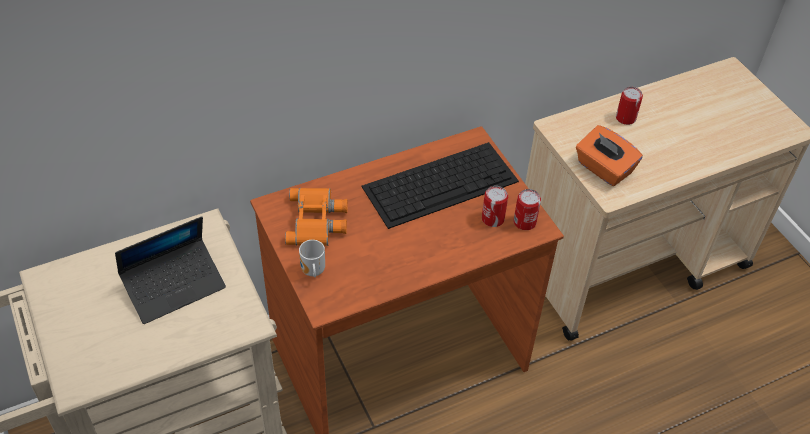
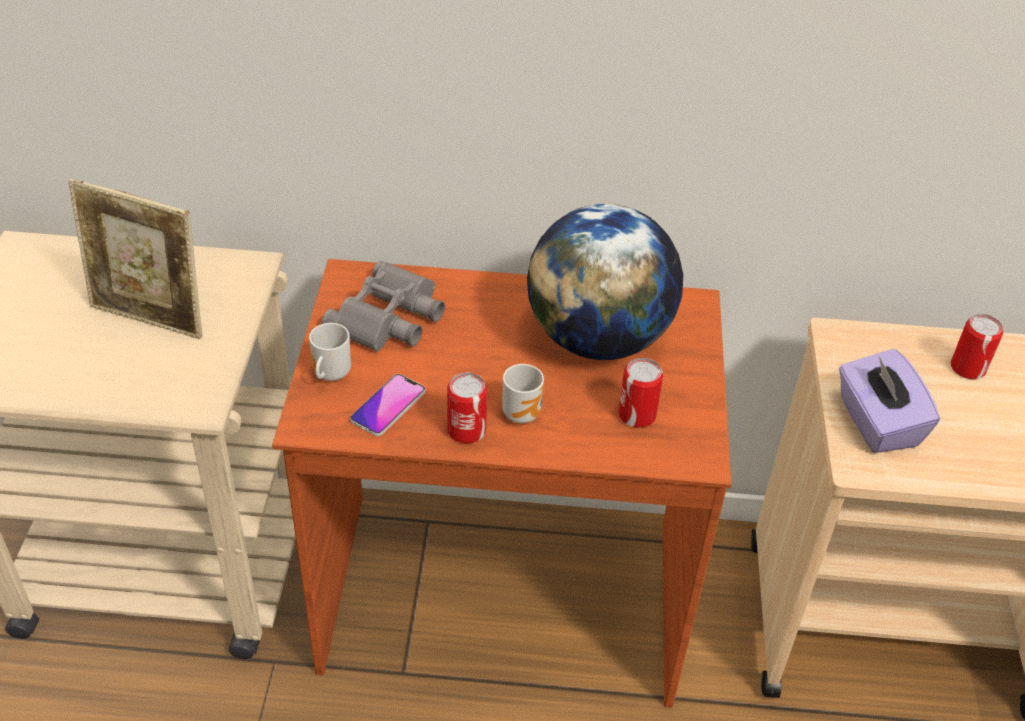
camera: 30 degrees right, 5 degrees down
(174, 286) = (150, 318): laptop -> picture frame
(318, 221) = (390, 317): orange binoculars -> grey binoculars
(360, 275) = (388, 406): none -> phone
(435, 245) = (523, 413): none -> mug
(441, 183) = (598, 339): keyboard -> globe
(524, 222) = (682, 439): can -> can (466, 430)
(603, 169) = (876, 423): orange tissue box -> purple tissue box

